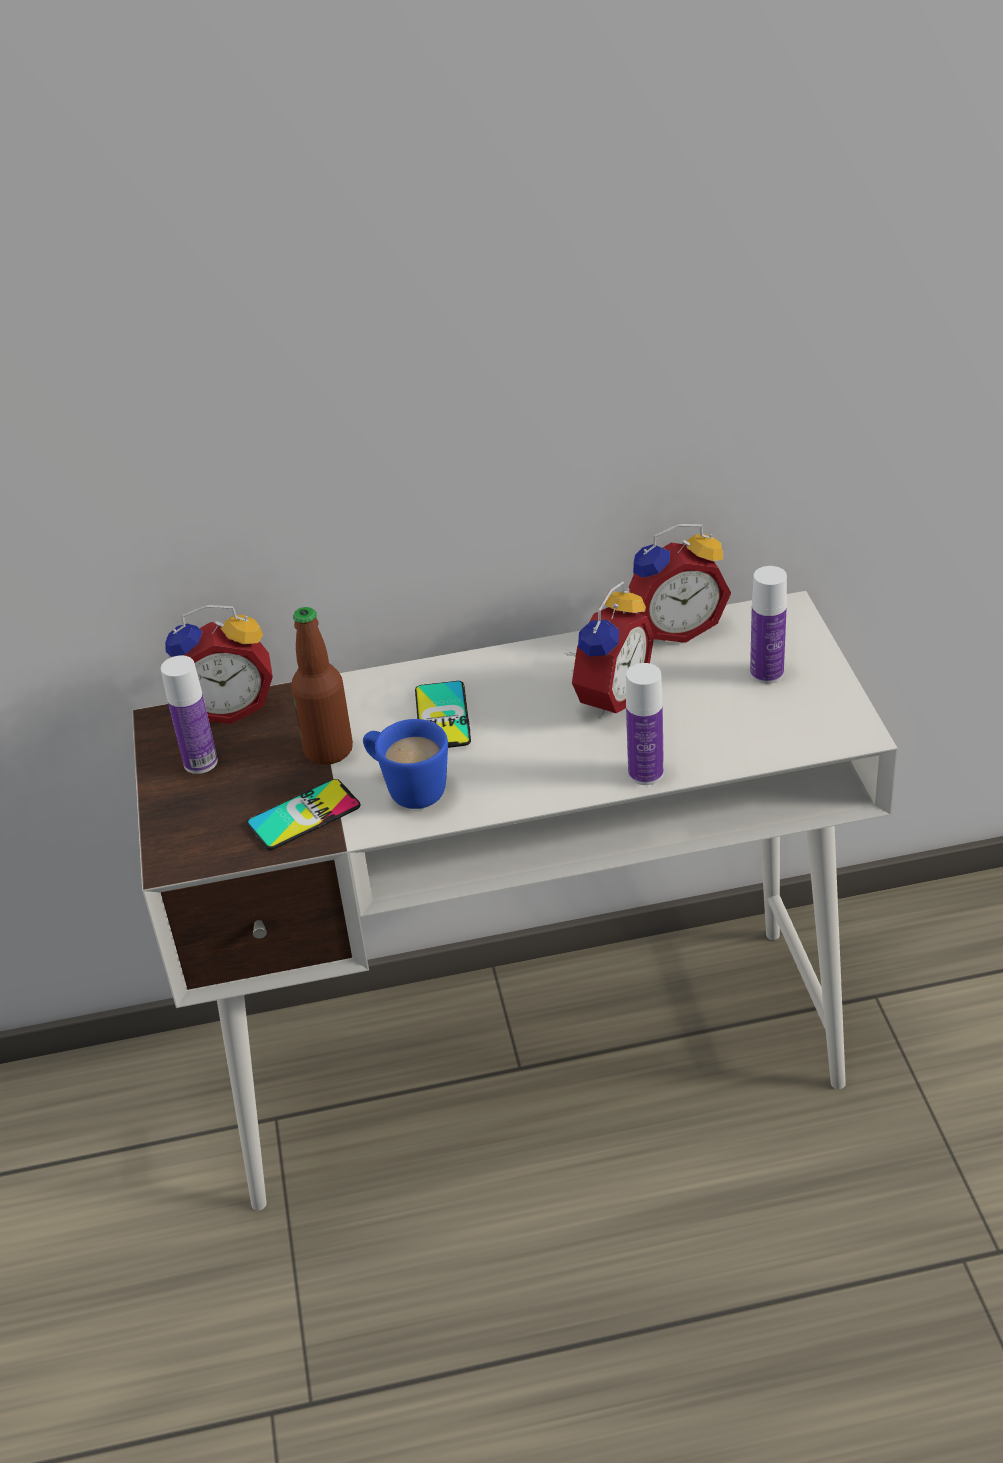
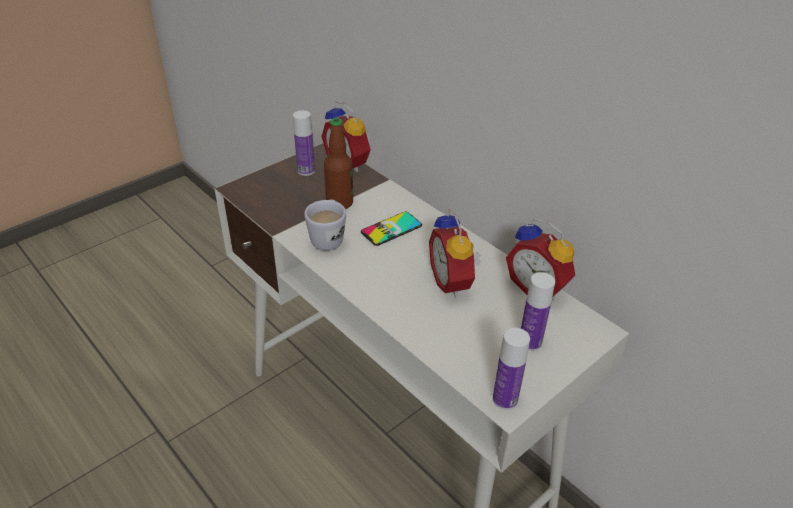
camera: 55 degrees right, 0 degrees up
(303, 815) = (288, 213): phone -> none
(407, 788) = (328, 238): blue mug -> white mug
(608, 696) = (453, 282): alarm clock -> alarm clock turned 75 degrees clockwise
(645, 773) = (399, 320): bottle -> bottle (505, 399)

